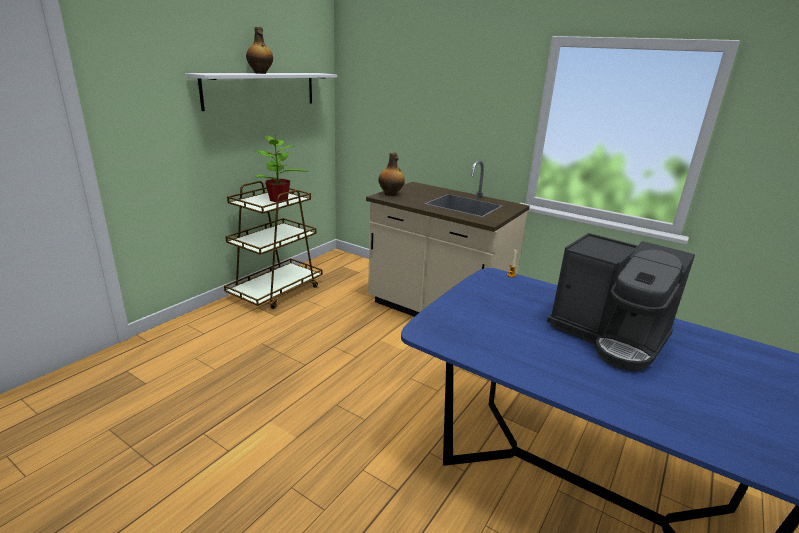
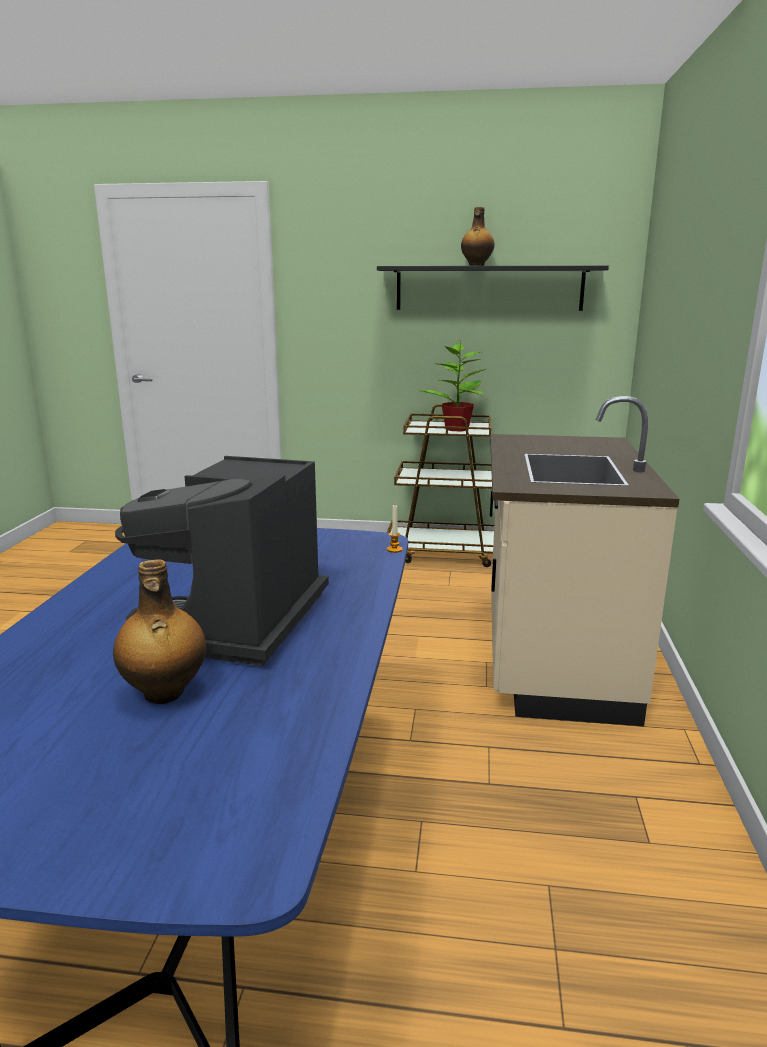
camera: 65 degrees right, 5 degrees down
(261, 90) = (489, 288): white shelf -> black shelf
(391, 194) = (528, 438): bottle -> bottle (164, 693)

